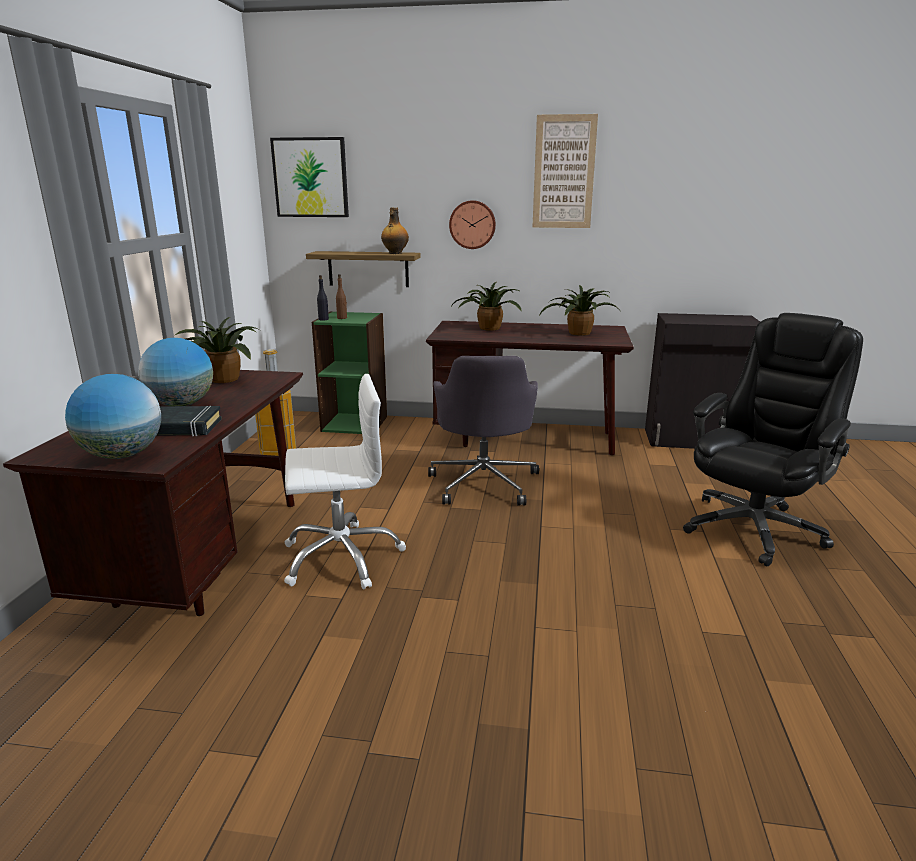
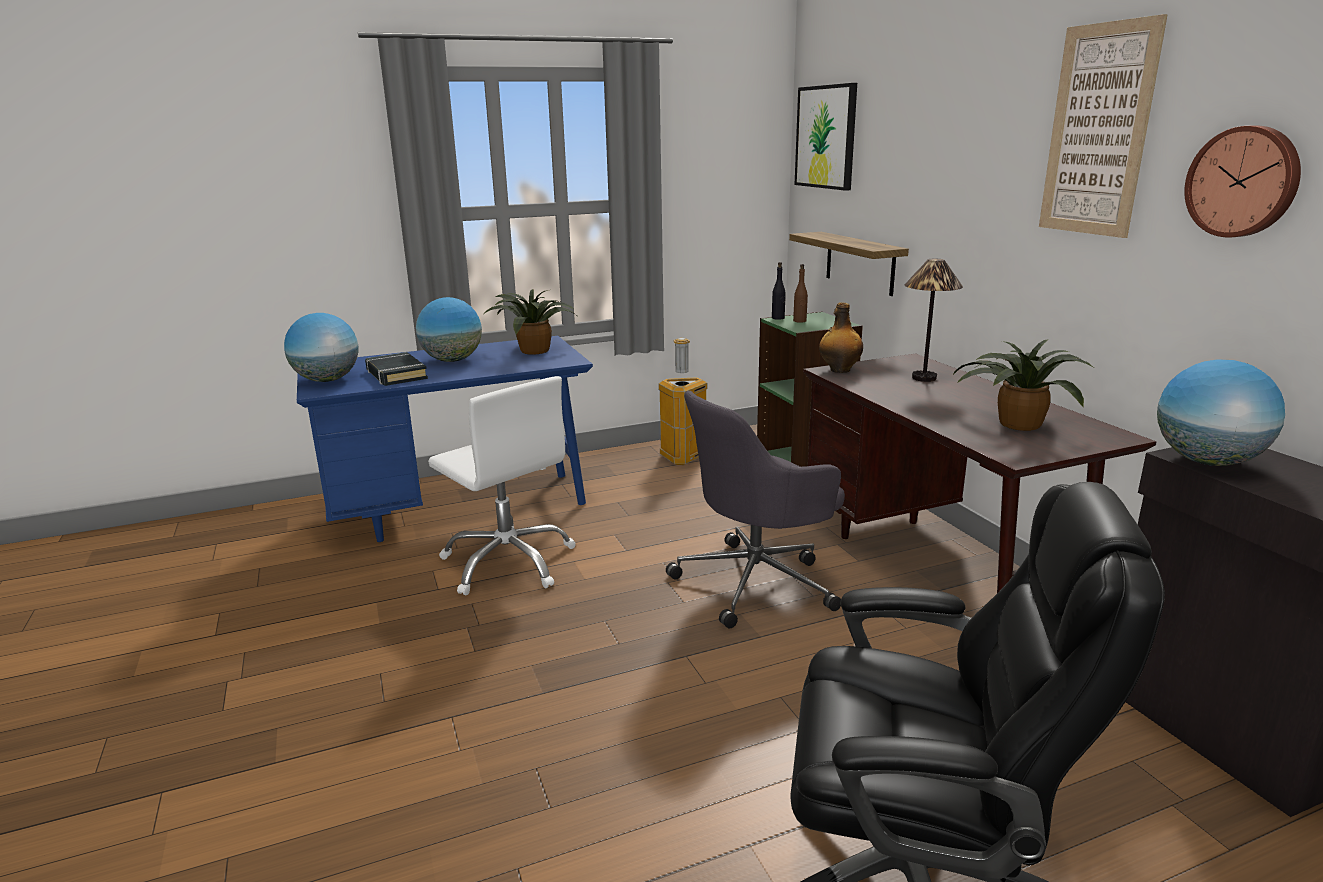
camera: 60 degrees right, 0 degrees up
(205, 558) = (460, 508): brown desk -> blue desk
(395, 253) = (870, 245): bottle -> bottle (839, 370)
(472, 224) = (967, 213): wall clock -> wall clock (1244, 182)
(487, 328) = (923, 378): potted plant -> table lamp
(683, 320) = (1207, 461): none -> globe

